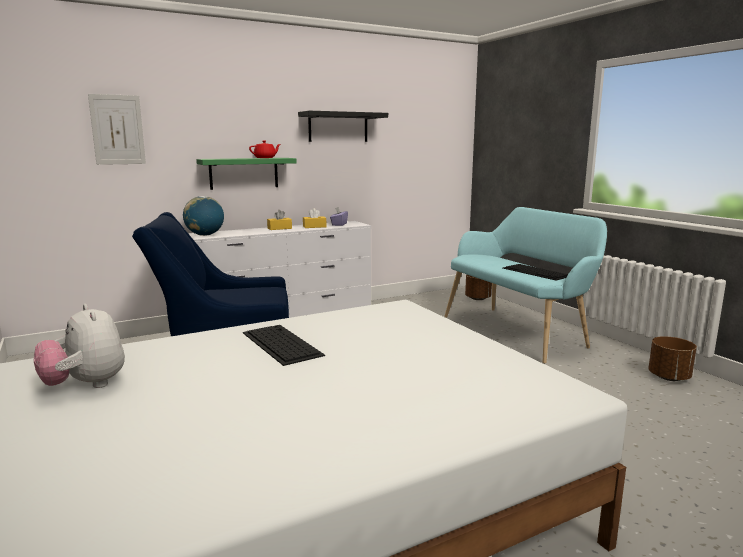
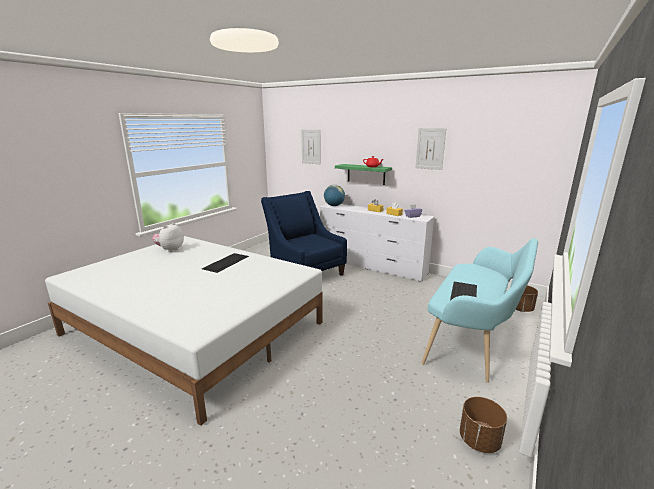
camera: 60 degrees right, 5 degrees up
(338, 127) = (430, 148): black shelf -> picture

